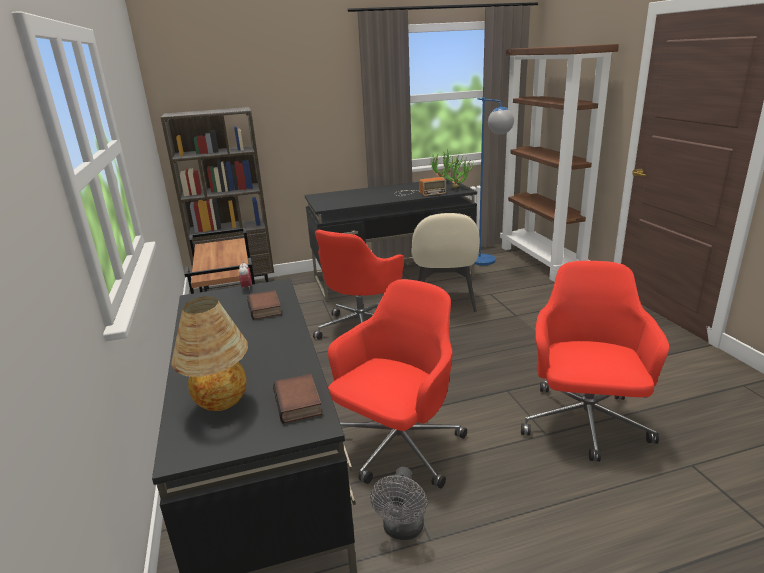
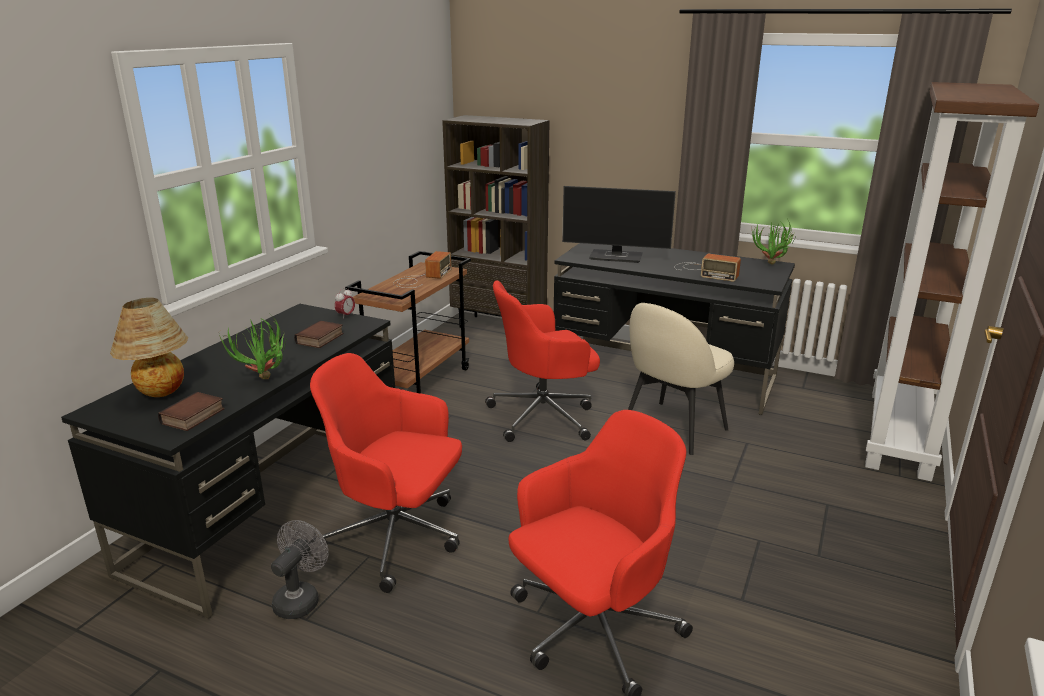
camera: 40 degrees right, 0 degrees up
(222, 253) = (421, 278): none -> radio
(351, 199) = (617, 257): none -> monitor
(397, 448) = (397, 538): red office chair -> red office chair turned 150 degrees counterclockwise
(402, 530) = (300, 599): grey fan -> grey fan turned 150 degrees clockwise
(458, 188) = (767, 280): potted plant -> potted plant (264, 383)
(487, 263) = (813, 405): blue floor lamp -> none

